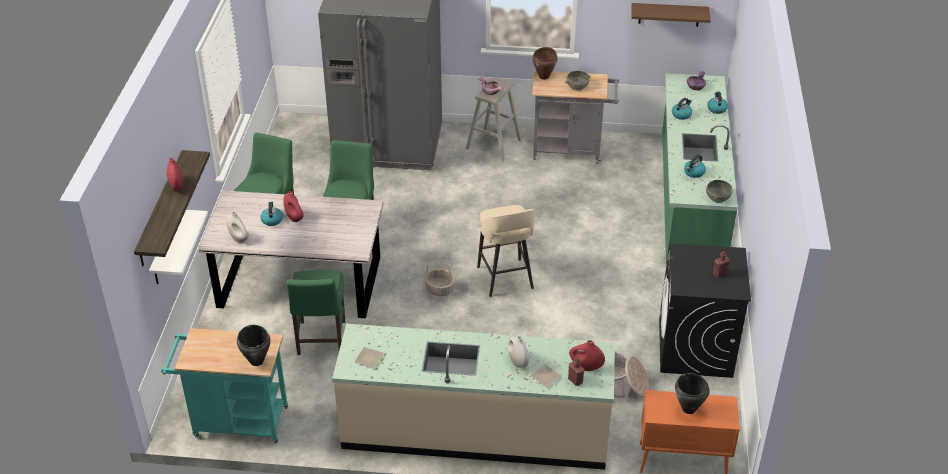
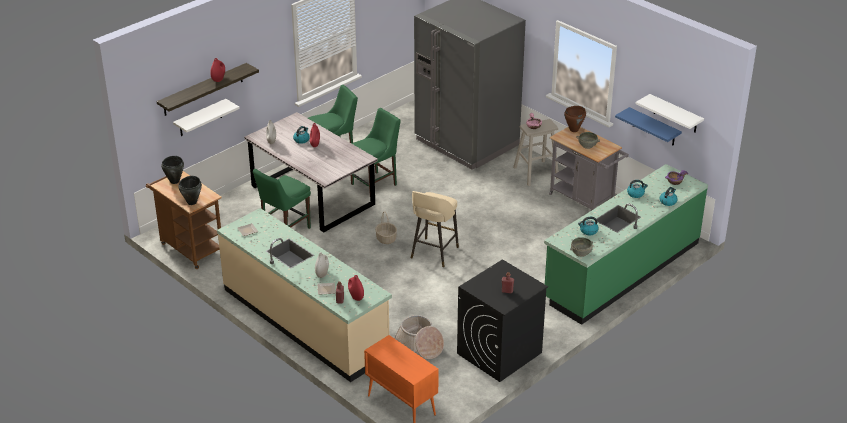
camera: 40 degrees right, 5 degrees down
(235, 422) = (189, 248): turquoise cart -> brown cart
(639, 38) = (654, 127): none -> blue shelf
(669, 14) = (675, 114): brown shelf -> white shelf
(688, 409) = (399, 358): black cooking pot -> black cooking pot (174, 181)

